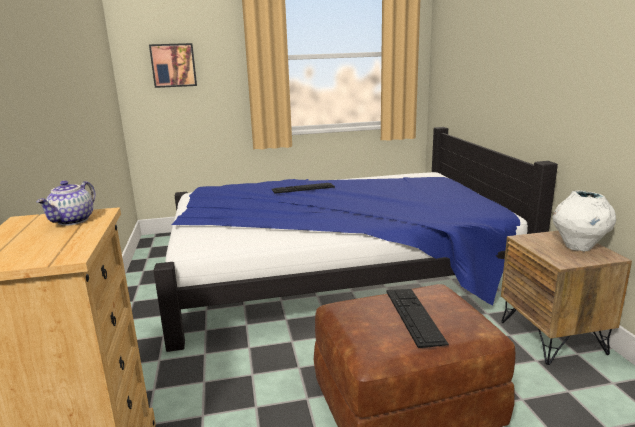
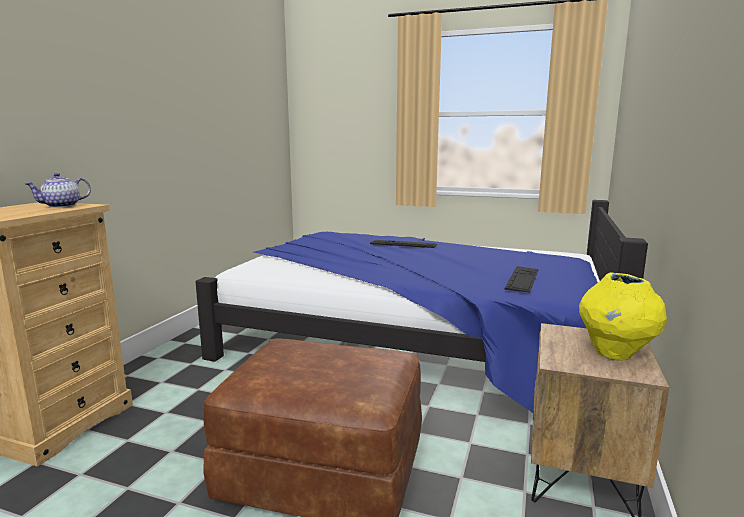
camera: 30 degrees right, 5 degrees down
(173, 65) = (335, 119): picture -> none
(414, 315) = (325, 367): keyboard -> keyboard (522, 279)
(578, 247) = (615, 354): white vase -> yellow vase

